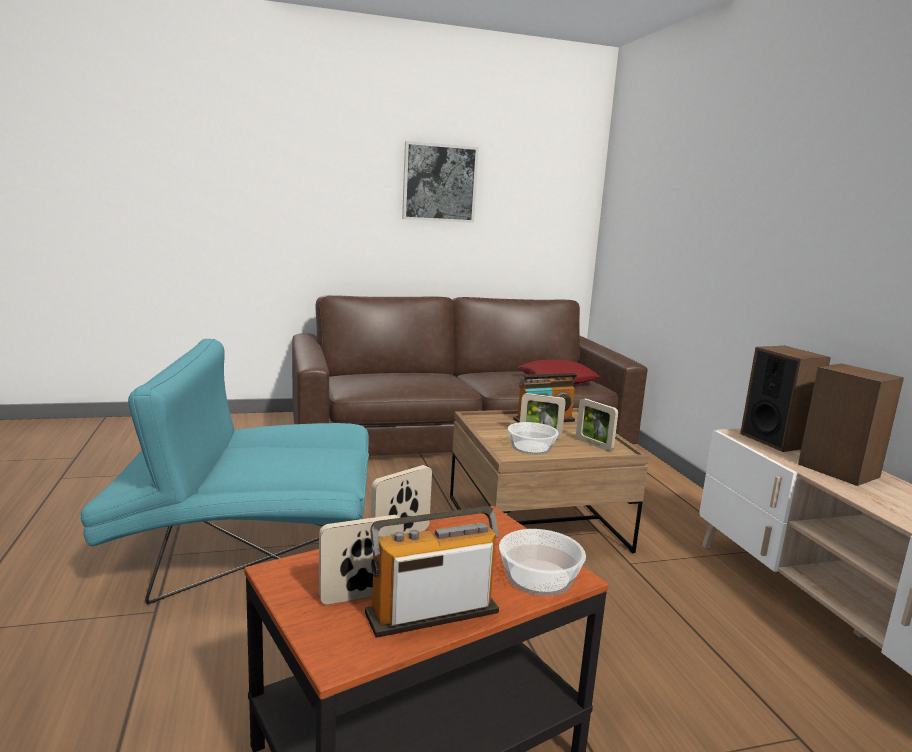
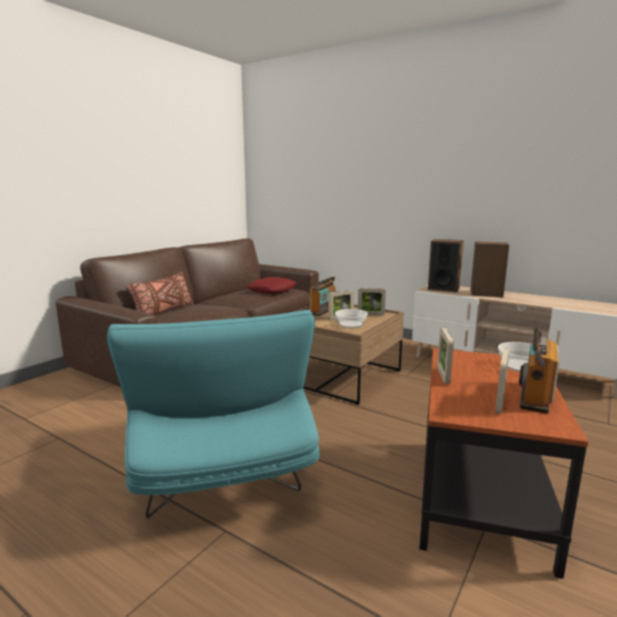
camera: 40 degrees left, 0 degrees up
(246, 557) = (220, 467): turquoise armchair -> turquoise armchair turned 60 degrees counterclockwise
(393, 373) = (163, 311): none -> brown pillow
(439, 183) = (149, 159): picture -> none

